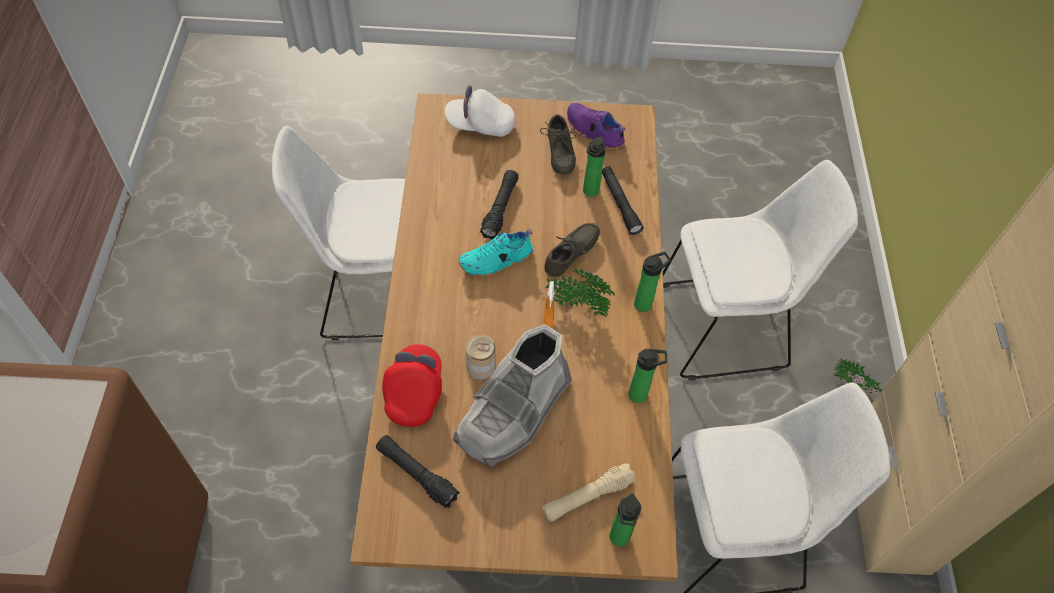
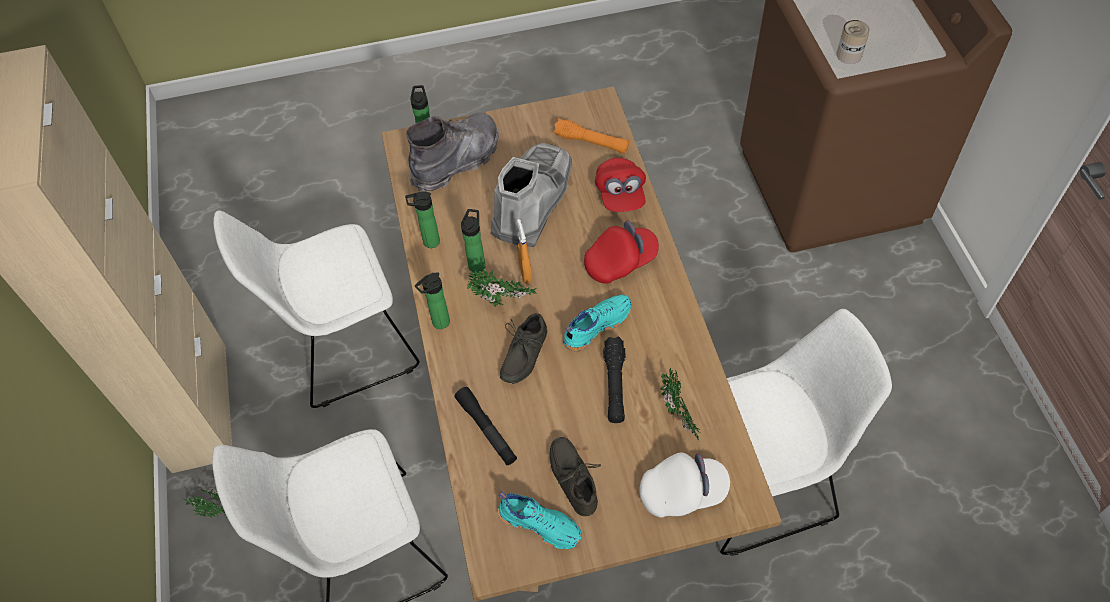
camera: 170 degrees right, 0 degrees up
(416, 474) = (591, 142): black flashlight -> orange flashlight
(447, 315) = (620, 262): none -> red cap
(459, 171) = (678, 419): none -> potted plant
(481, 367) = (573, 228): can -> can (849, 54)
(587, 497) = (457, 161): beige flashlight -> grey boot
(589, 192) = (524, 434): bottle -> bottle (477, 264)
(594, 133) = (541, 523): purple shoe -> turquoise shoe

